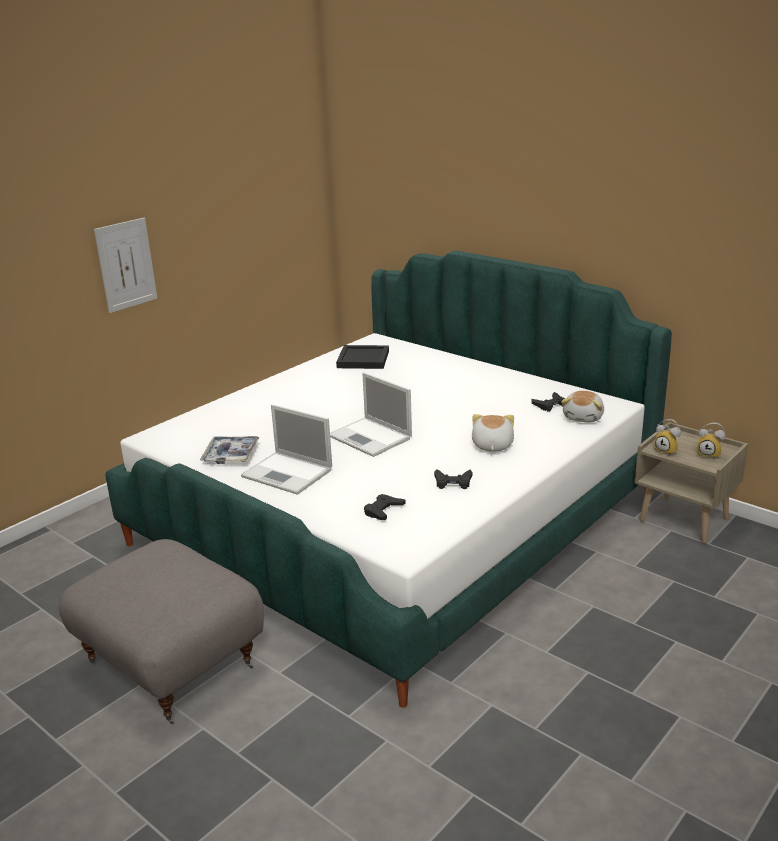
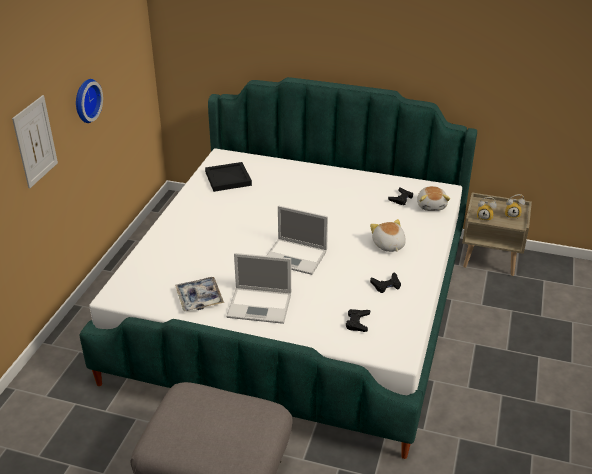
camera: 25 degrees left, 10 degrees up
(211, 242) = (85, 100): none -> wall clock

